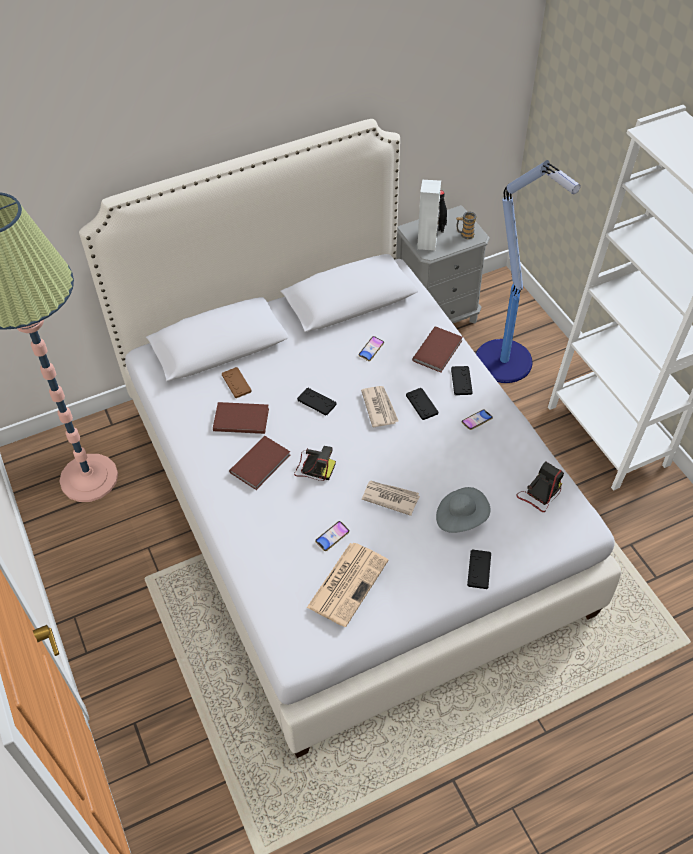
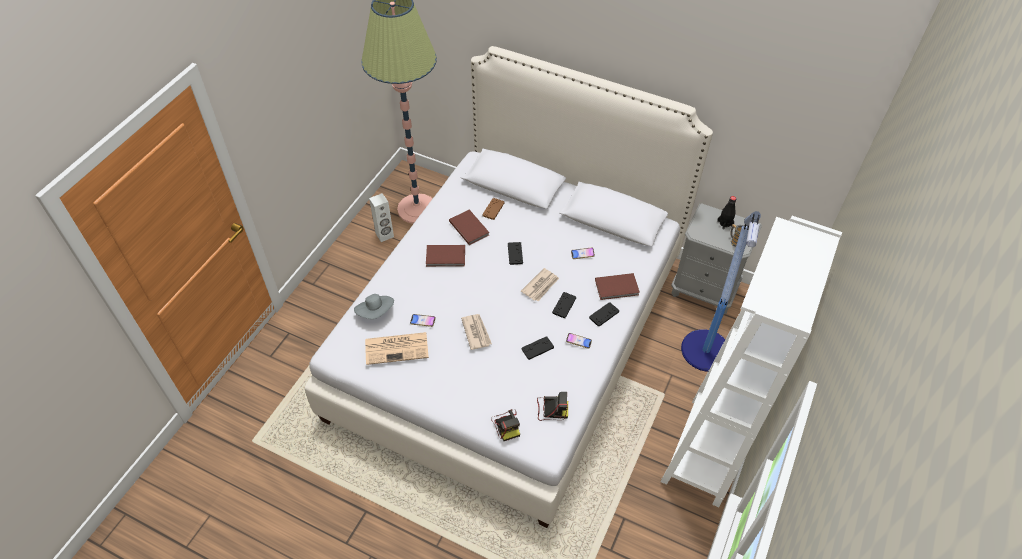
camera: 50 degrees right, 0 degrees up
(314, 467) = (465, 282): camera -> camera (506, 425)
(427, 243) = (704, 227): white speaker -> white speaker (384, 235)
(461, 518) = (494, 377): grey hat -> grey hat (376, 312)
(479, 569) = (463, 409): black game controller -> black game controller (537, 348)

